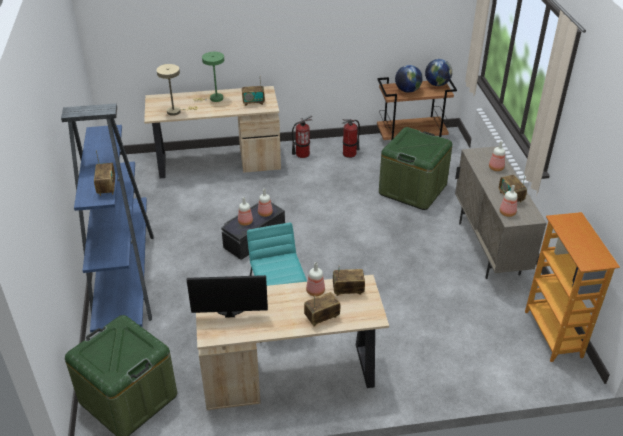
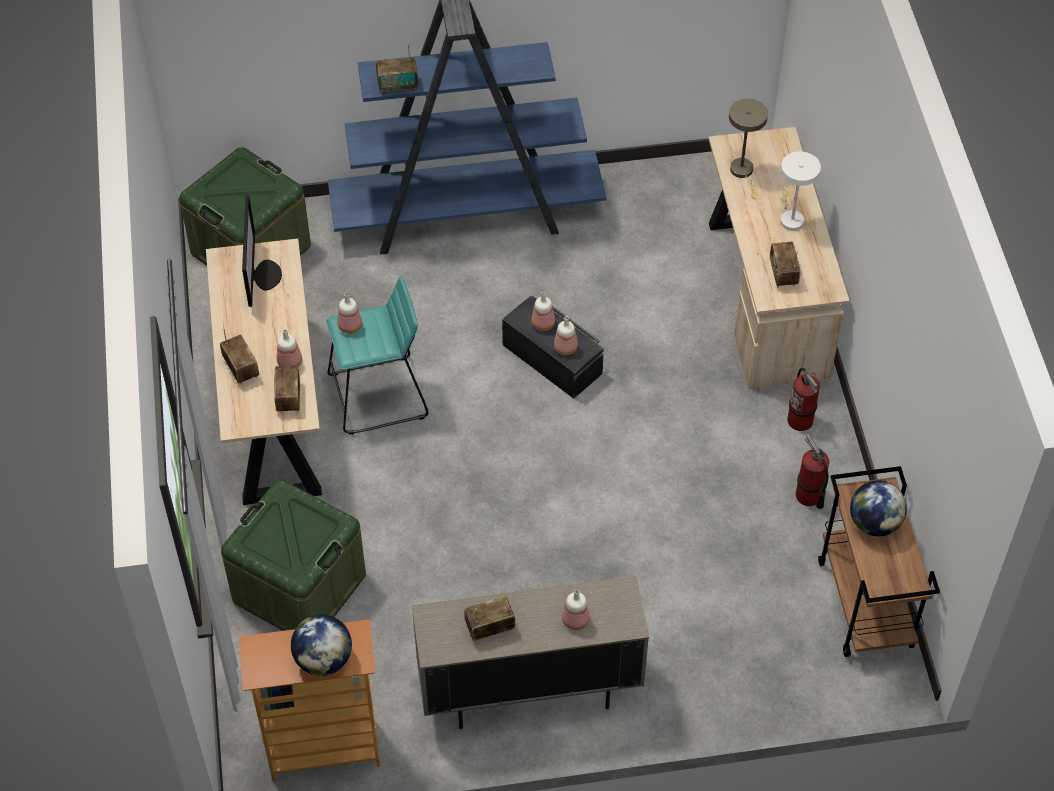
camera: 90 degrees right, 15 degrees up
(214, 99) = (790, 218): green table lamp -> white table lamp
(412, 189) = (698, 591): green storage box -> green storage box (299, 587)
(437, 84) = (907, 578): globe -> globe (323, 659)
(507, 212) = (447, 615): bottle -> bottle (351, 326)

